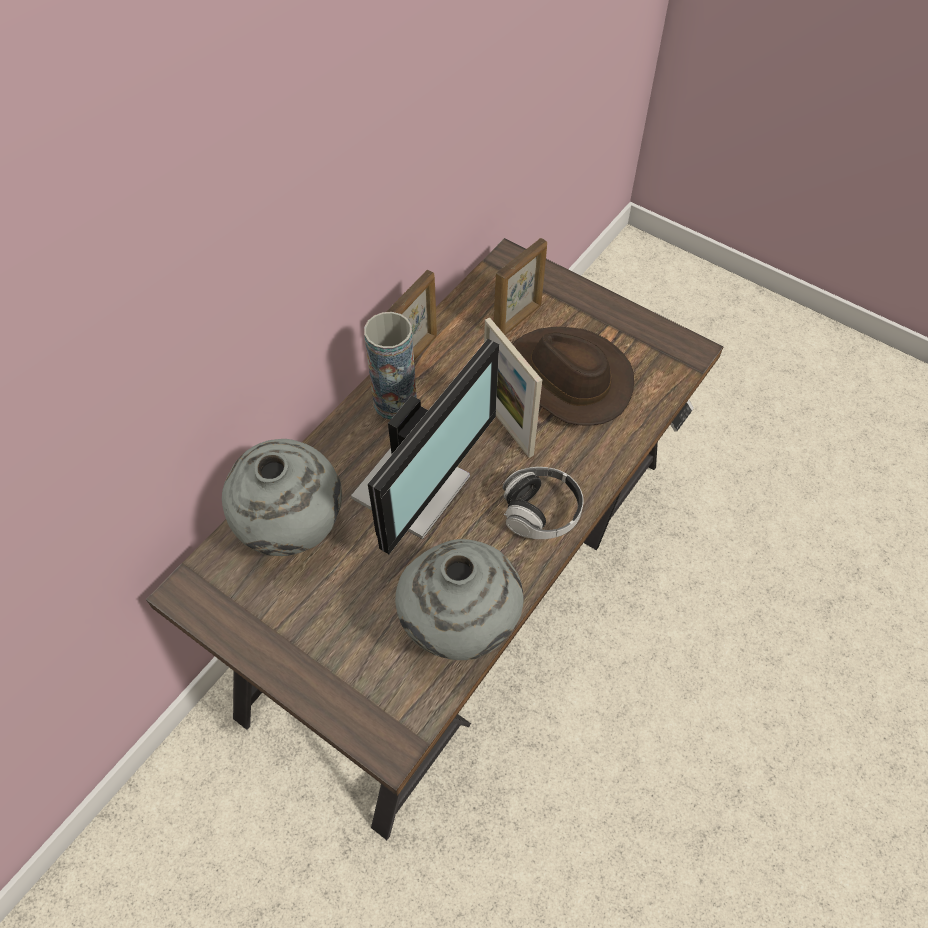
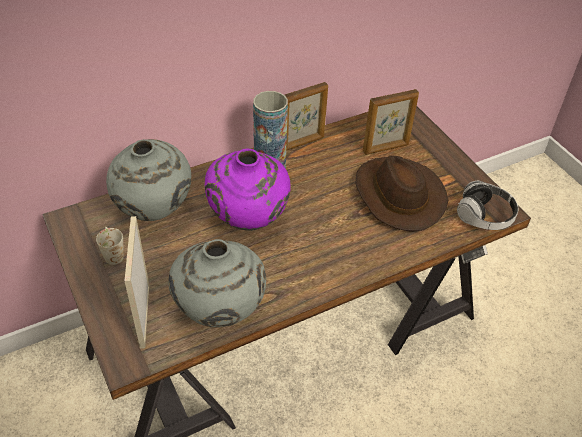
camera: 25 degrees right, 10 degrees down
(277, 611) = (112, 253): none -> white mug
(416, 488) = (249, 220): monitor -> purple vase
(507, 426) = (335, 207): picture frame -> picture frame (144, 316)
(541, 512) = (324, 268): headphones -> headphones (484, 216)

